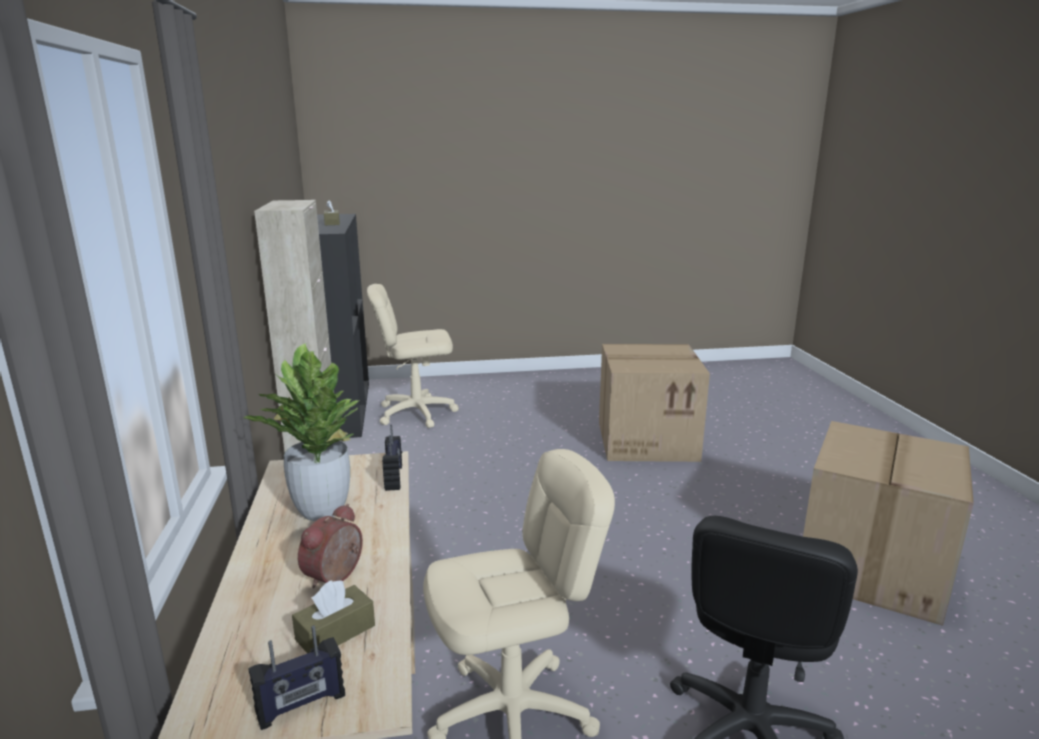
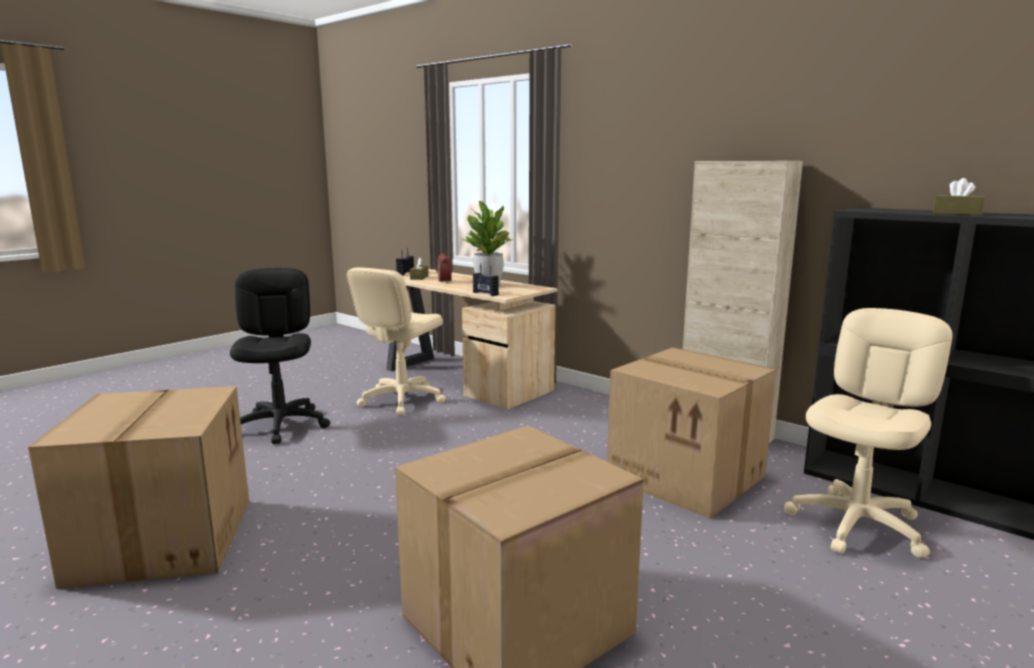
camera: 140 degrees right, 5 degrees down
(429, 461) = (688, 477): none -> cardboard box

